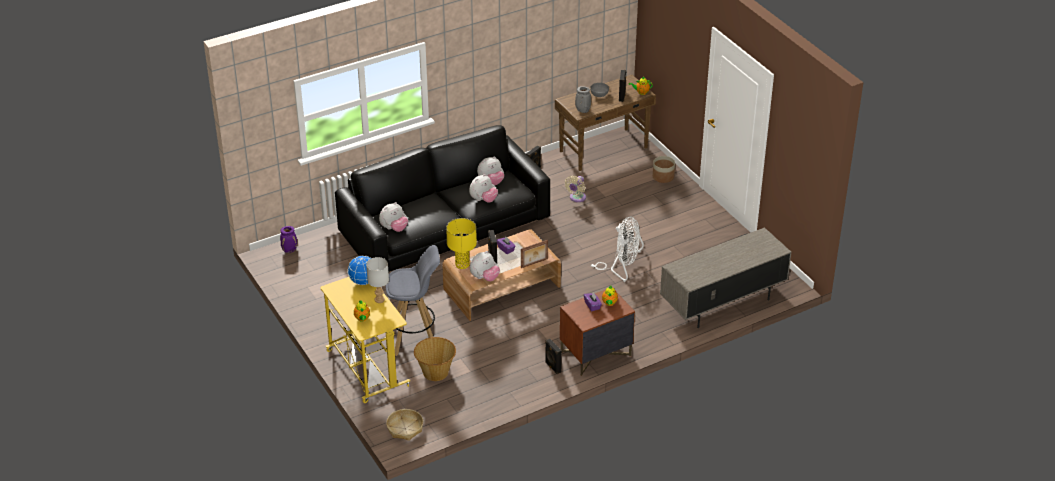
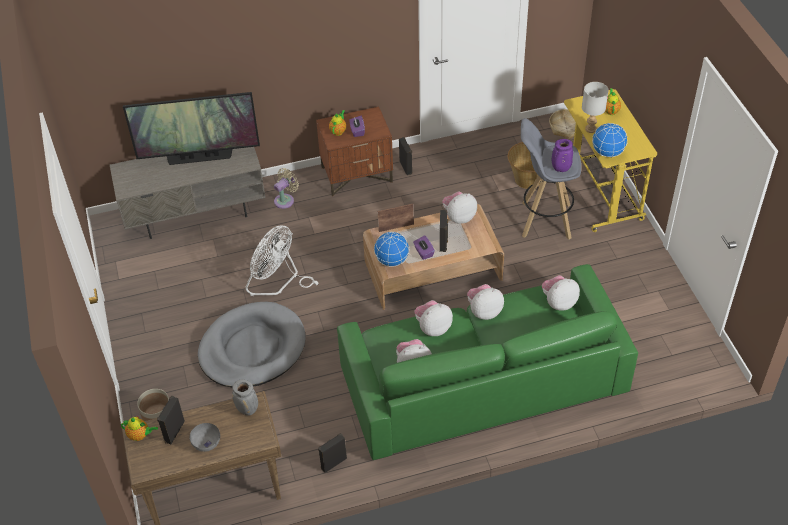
camera: 165 degrees left, 10 degrees up
(290, 250) = (694, 373): purple vase -> purple vase (560, 169)
(445, 226) = (482, 379): black sofa -> green sofa
(449, 216) = (484, 311): none -> plush toy
(462, 264) = (481, 239): yellow table lamp -> none
(529, 240) = (392, 261): none -> globe
(576, 198) = (292, 397): beige fan -> beige fan (285, 200)
(619, 220) = (252, 348): none -> grey dog bed
(719, 267) = (199, 157): none -> television

